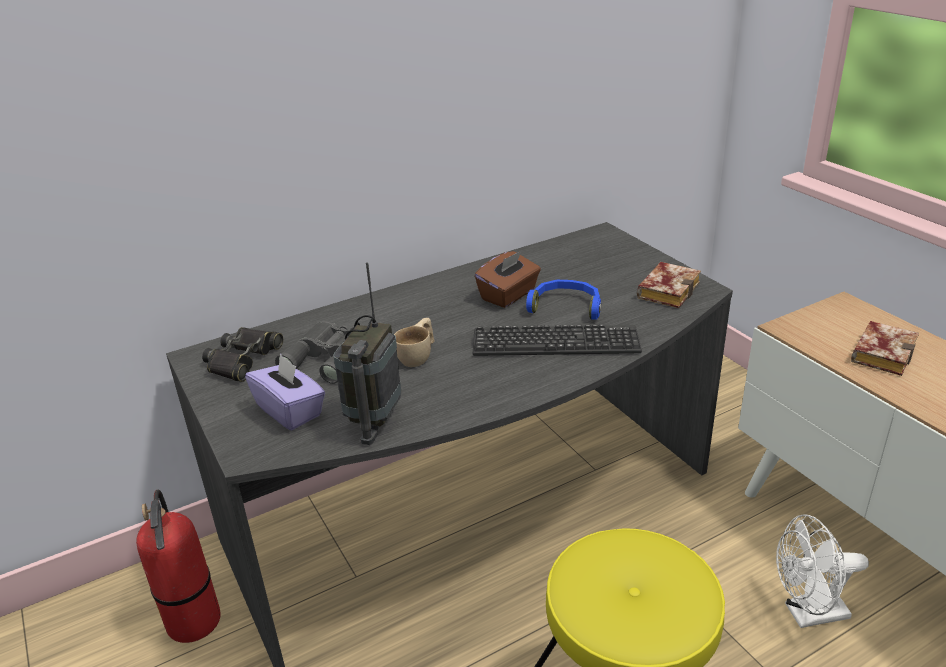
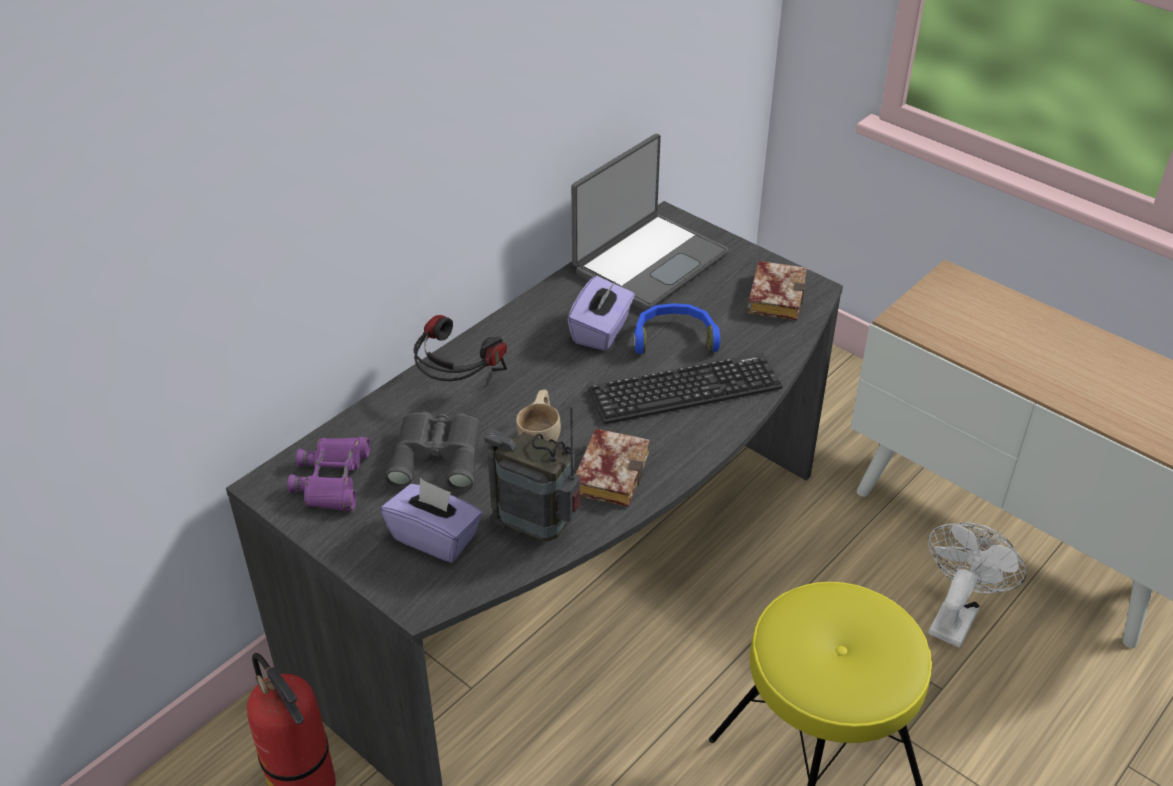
camera: 20 degrees left, 10 degrees up
(243, 360) = (333, 479): black binoculars -> purple binoculars
(374, 419) = (537, 529): radio -> radio turned 120 degrees clockwise
(375, 314) = (458, 385): none -> headphones
(509, 295) = (601, 331): brown tissue box -> purple tissue box
(572, 257) = (648, 262): none -> laptop
(808, 614) = (955, 615): white fan -> white fan turned 150 degrees clockwise
(881, 352) = (1003, 336): book -> book (609, 471)

